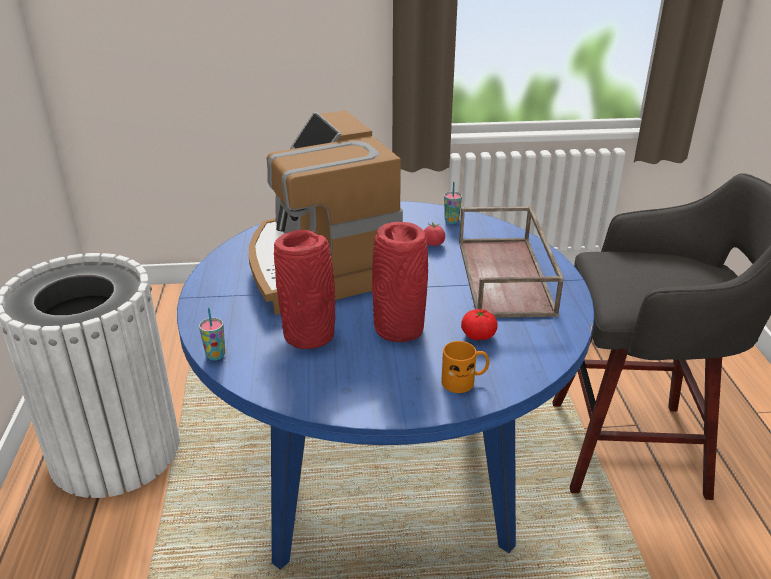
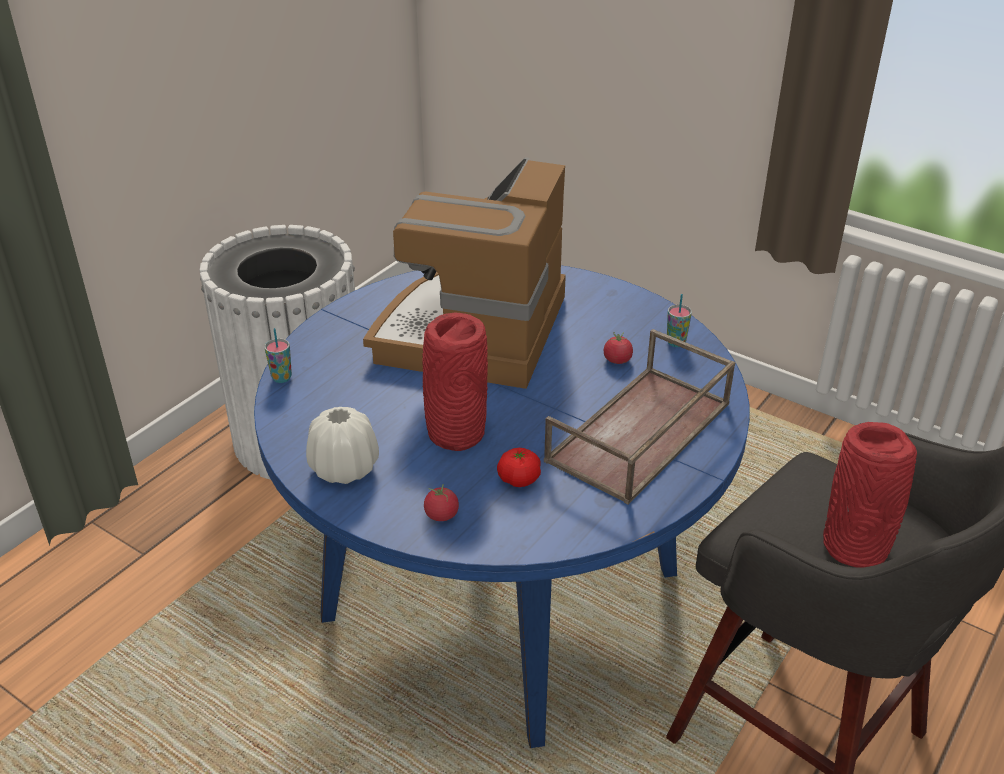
camera: 40 degrees right, 5 degrees up
(311, 336) = (374, 399): red vase -> red vase (857, 548)
(356, 389) = (344, 468): none -> white vase
(464, 381) = (441, 515): orange mug -> tomato

